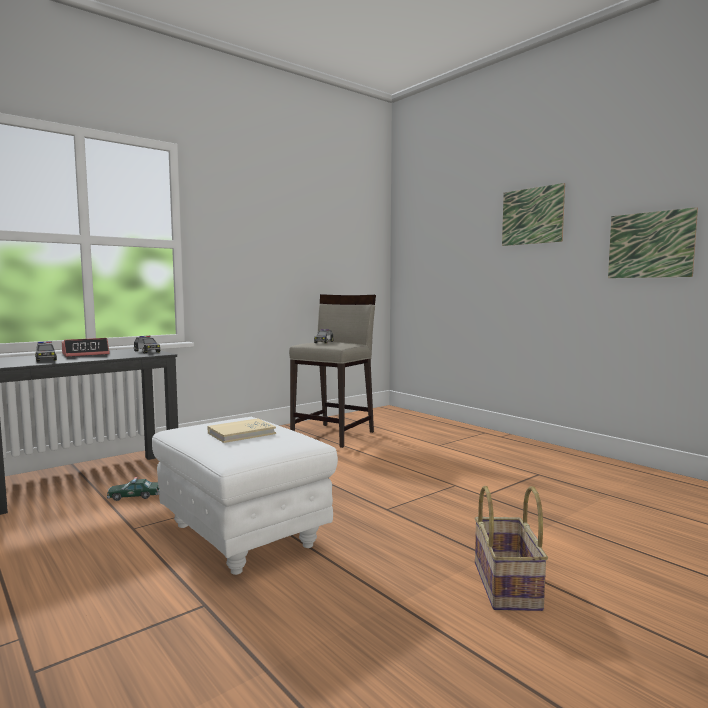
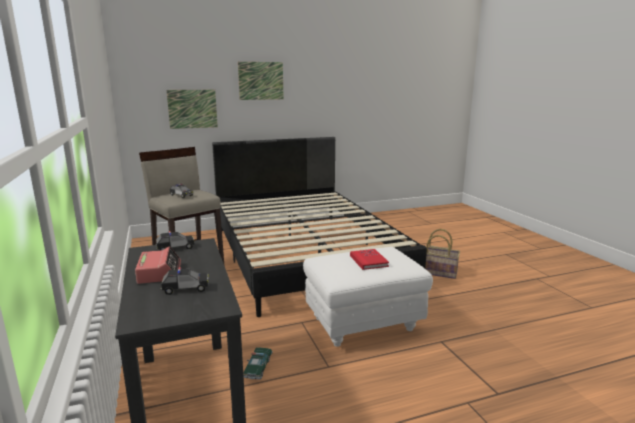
camera: 70 degrees left, 10 degrees up
(241, 433) = (368, 261): beige book -> red book
(444, 472) = (304, 254): none -> black bed
(650, 245) = (331, 103): picture -> picture (192, 109)

